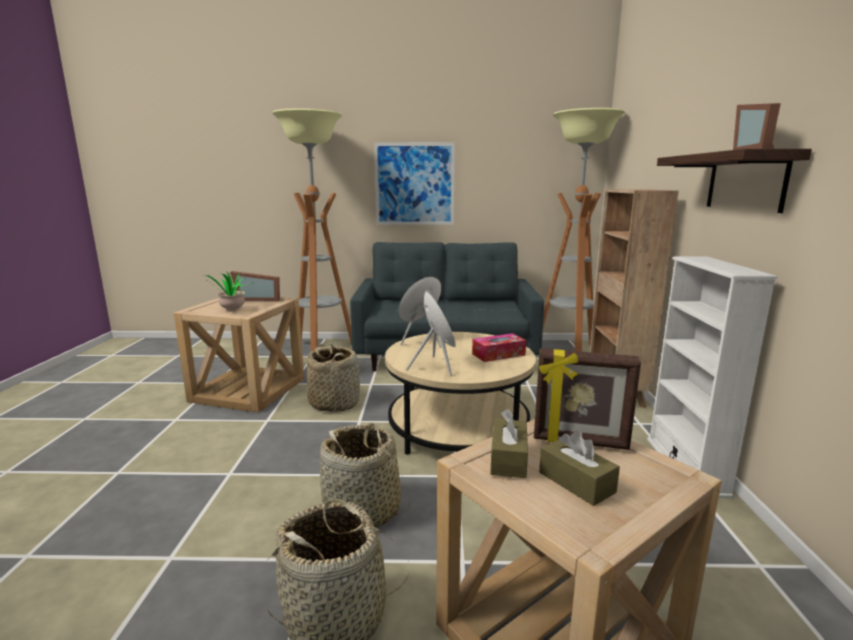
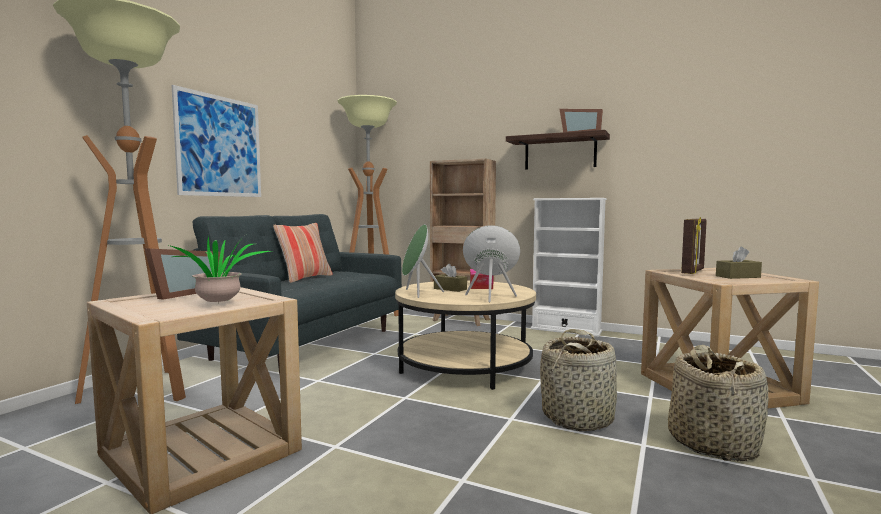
camera: 65 degrees left, 10 degrees down
(334, 403) = (341, 403): basket -> none
(456, 302) = (305, 278): none -> pillow
(508, 459) = (717, 278): brown tissue box -> brown tissue box (450, 289)

